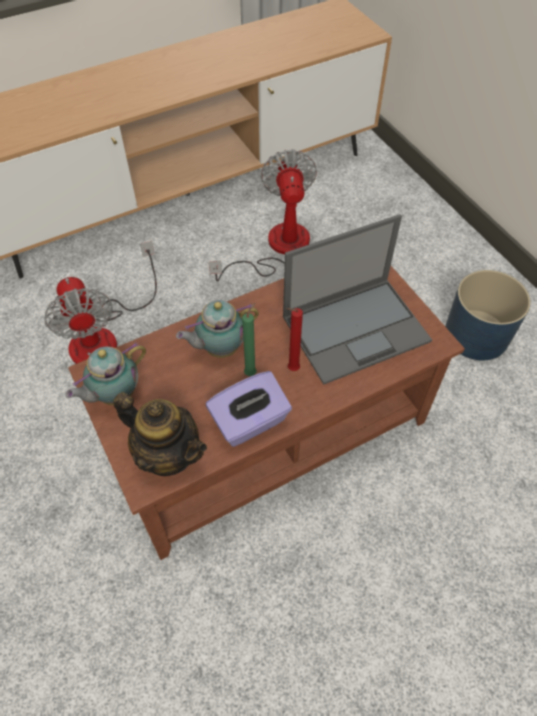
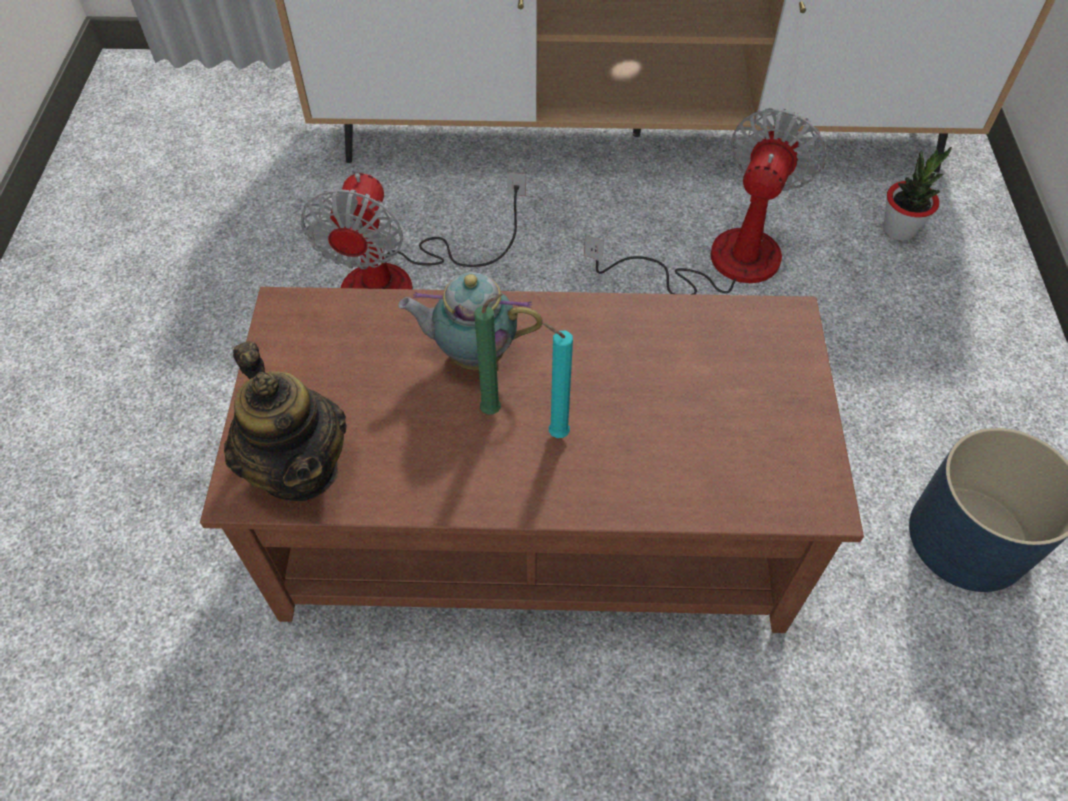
camera: 30 degrees right, 0 degrees up
(114, 395) = (289, 352): teapot -> none
(250, 422) = (441, 481): purple tissue box -> none
(291, 369) = (555, 433): red candle -> turquoise candle
(356, 193) = (899, 229): none -> potted plant
(357, 328) = (700, 419): laptop -> none

